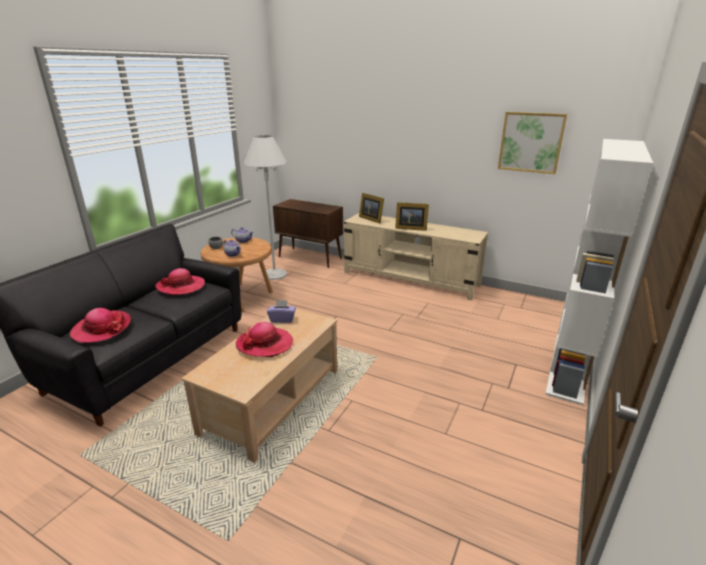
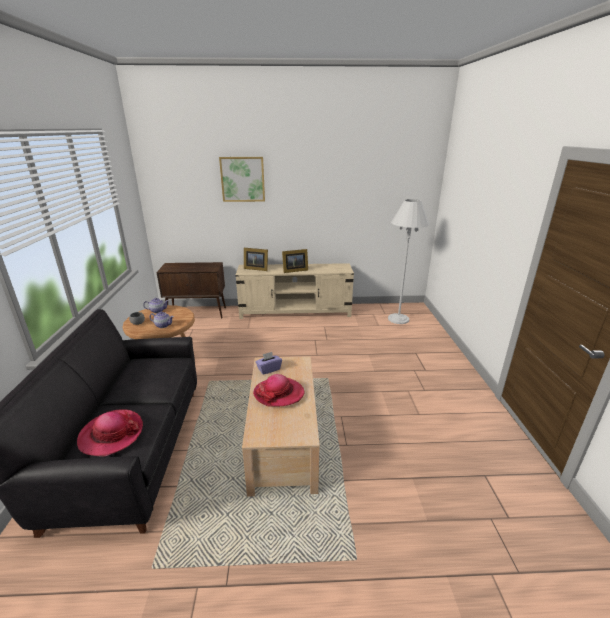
camera: 30 degrees left, 0 degrees up
(181, 286) = (146, 368): hat -> none
(274, 274) = (178, 336): white floor lamp -> white floor lamp (398, 319)
(531, 142) = (373, 194): picture -> picture (242, 179)
(569, 366) = (443, 344): white bookcase -> none

